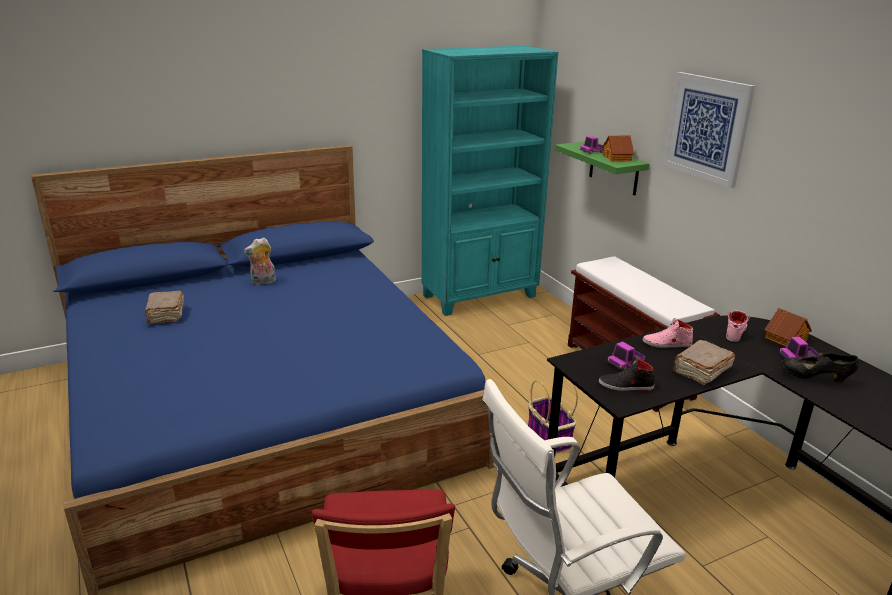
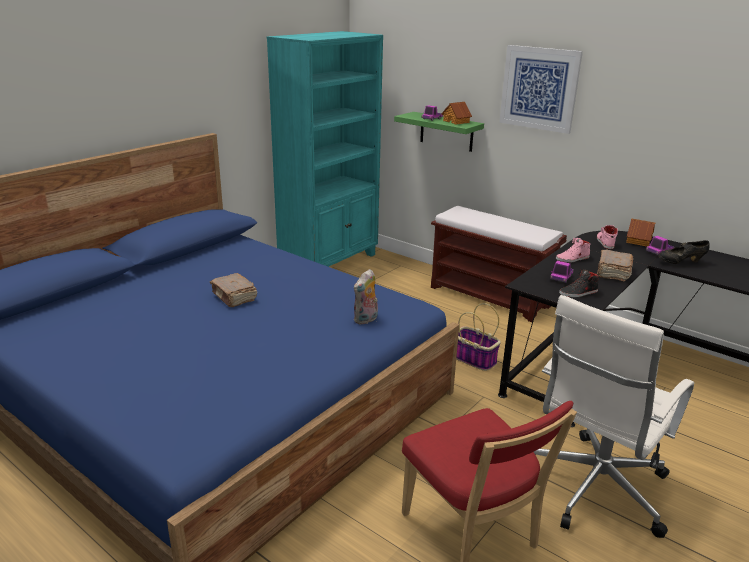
camera: 25 degrees left, 0 degrees up
(165, 315) = (110, 323): brown book -> brown book (234, 297)
(263, 282) = (178, 276): plush toy -> plush toy (366, 320)

